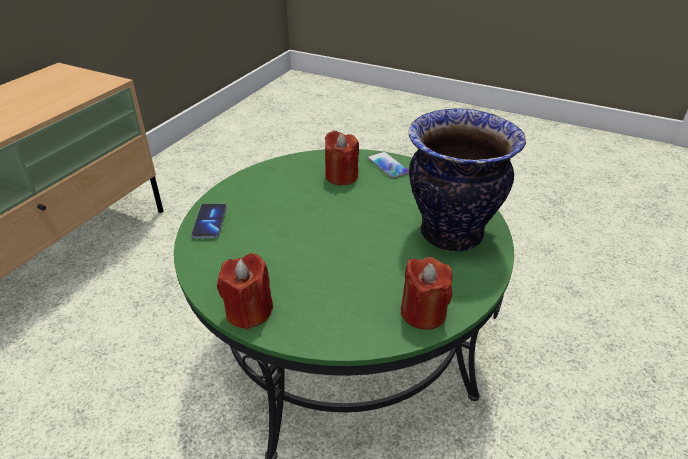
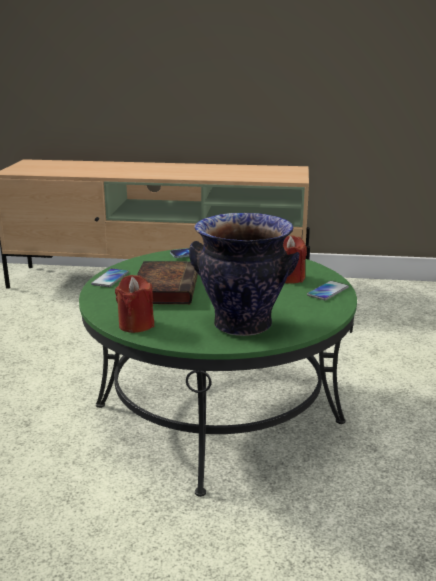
camera: 70 degrees right, 15 degrees down
(249, 312) = (110, 278): red candle -> phone
(314, 266) = (165, 287): none -> book

